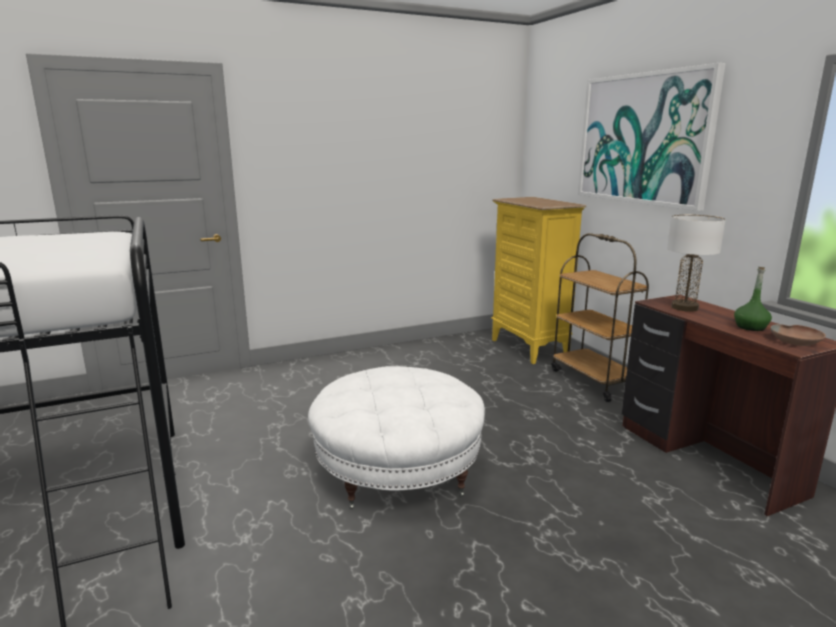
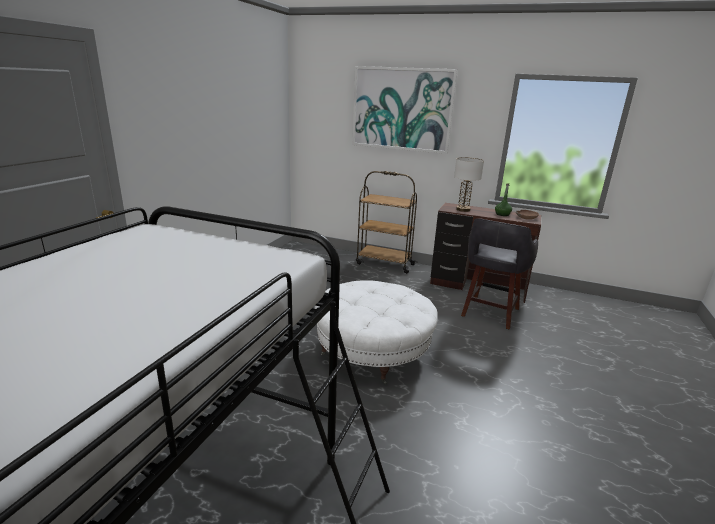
camera: 45 degrees left, 5 degrees up
(528, 349) = (325, 254): yellow dresser -> none
(657, 502) = (489, 313): none -> grey stool

